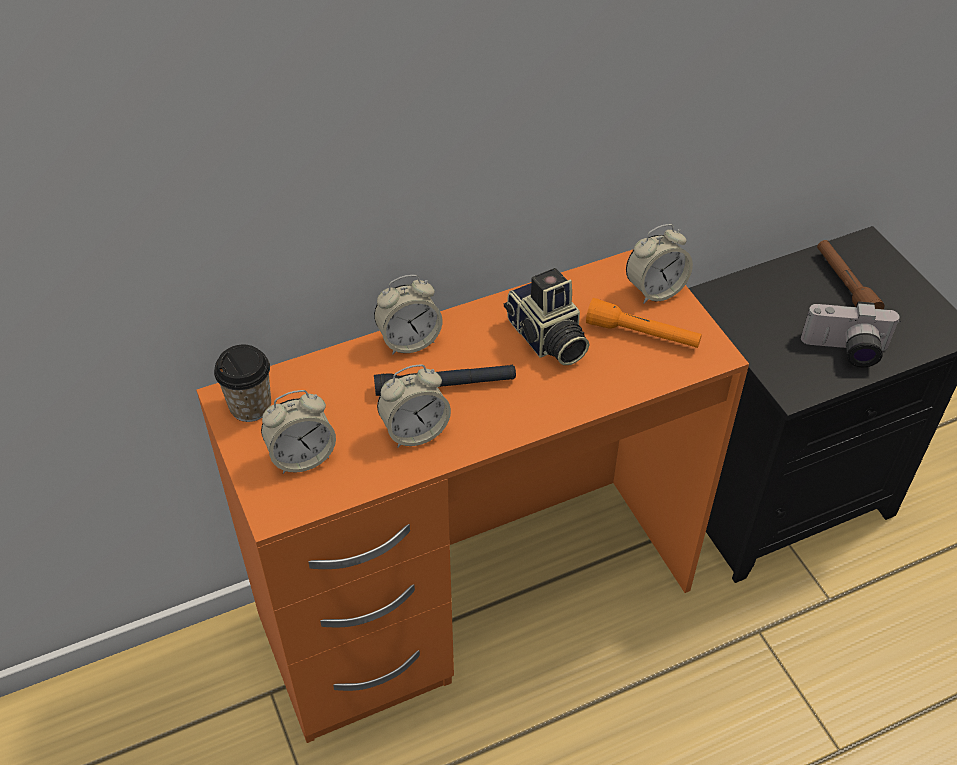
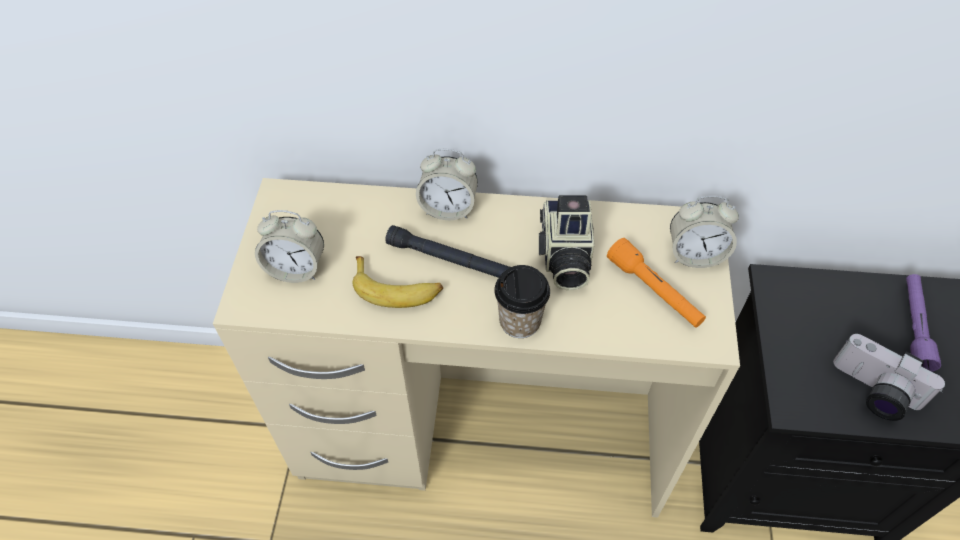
camera: 30 degrees right, 5 degrees up
(250, 406) = (290, 209): cup -> cup (520, 321)
(415, 431) = (397, 289): alarm clock -> banana
(476, 600) = (482, 435): orange desk -> beige desk
(844, 285) = (914, 327): brown flashlight -> purple flashlight

